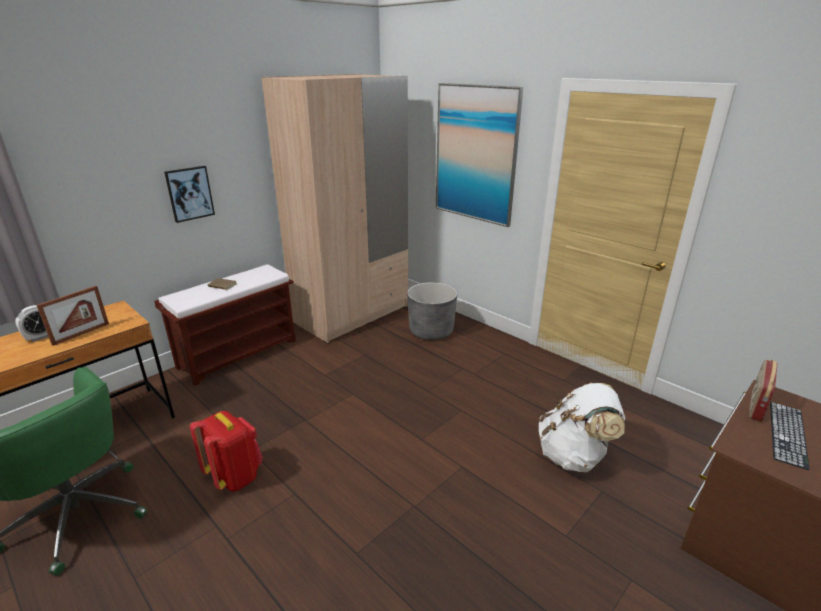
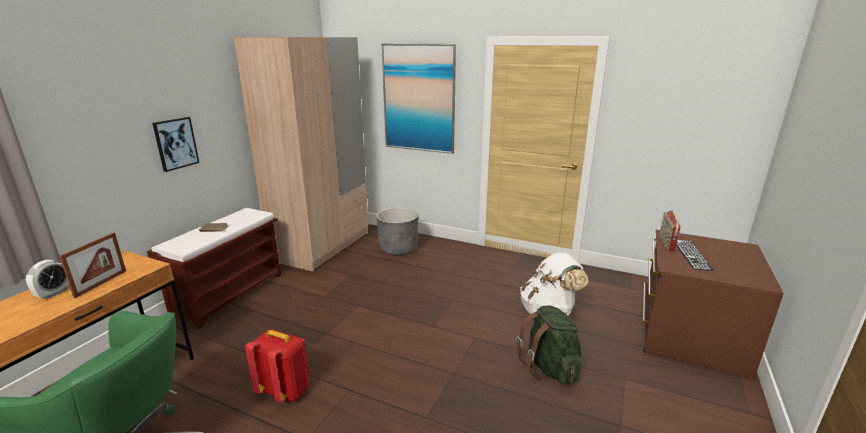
camera: 20 degrees left, 5 degrees down
(534, 533) = (549, 368): none -> green backpack

